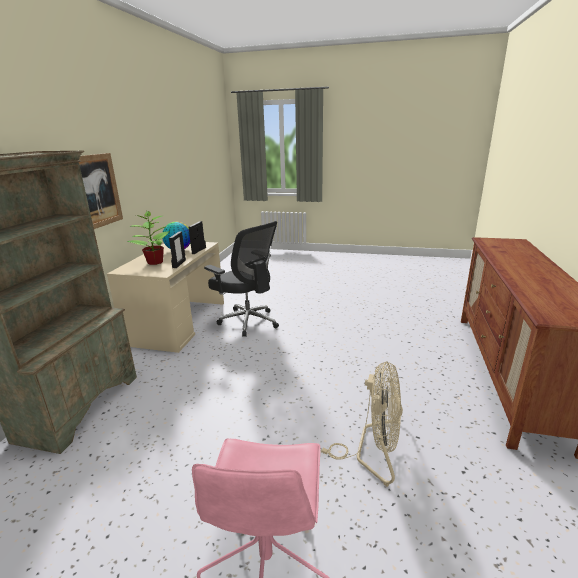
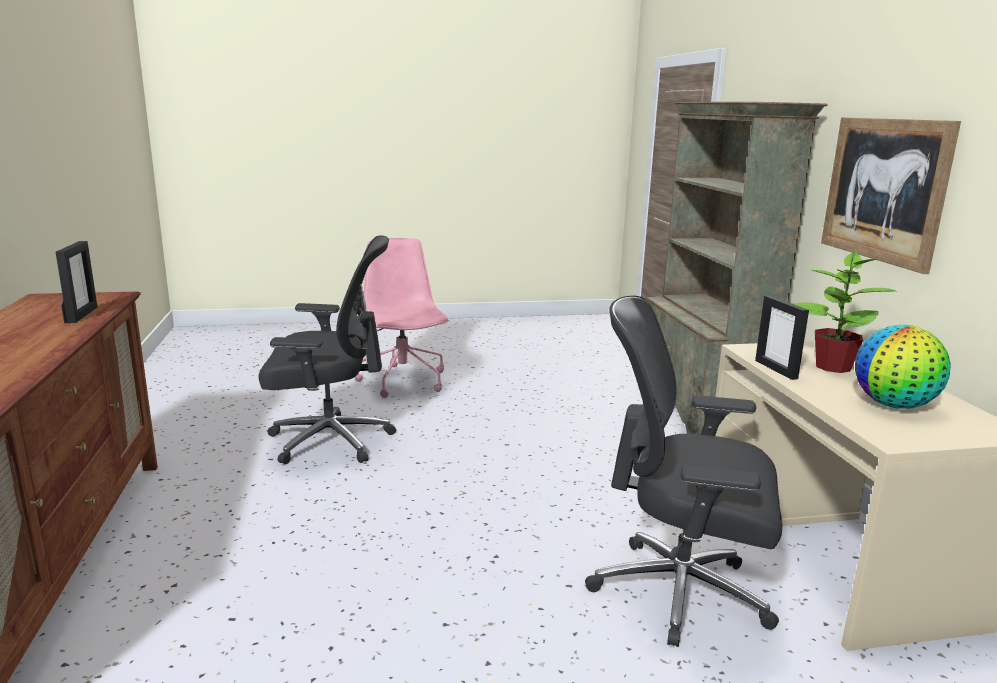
camera: 155 degrees right, 5 degrees down
(199, 250) = (840, 410): picture frame -> picture frame (81, 315)
(373, 448) = (328, 442): beige fan -> office chair

